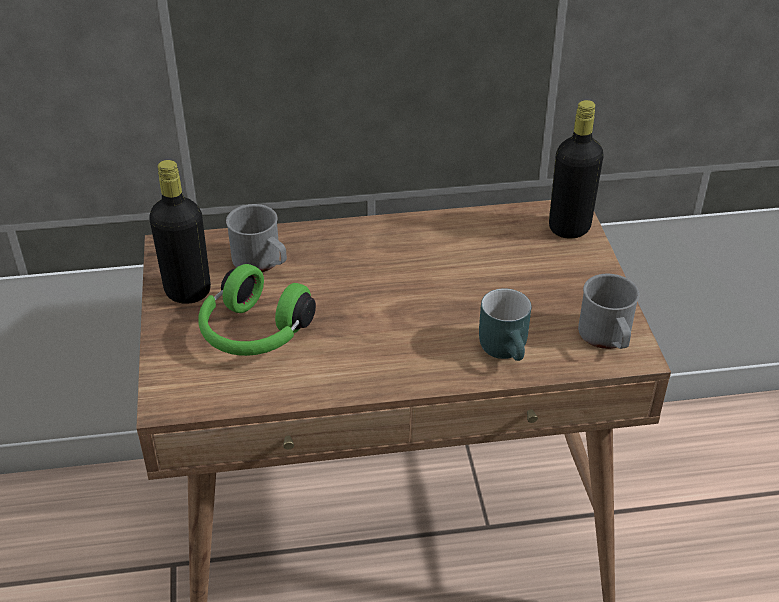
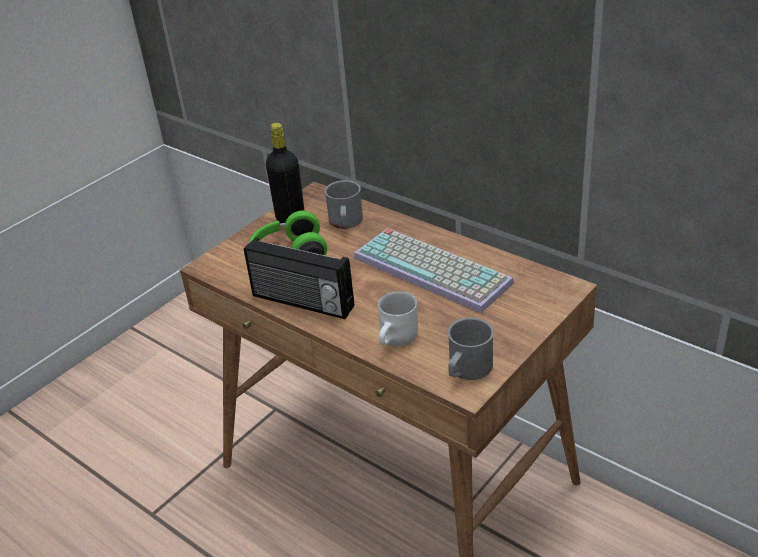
camera: 50 degrees right, 5 degrees down
(352, 373) = (301, 302): none -> radio
(432, 260) = (435, 269): none -> keyboard
(508, 349) = (399, 340): turquoise mug -> white mug
(569, 228) = (550, 296): black bottle -> none

